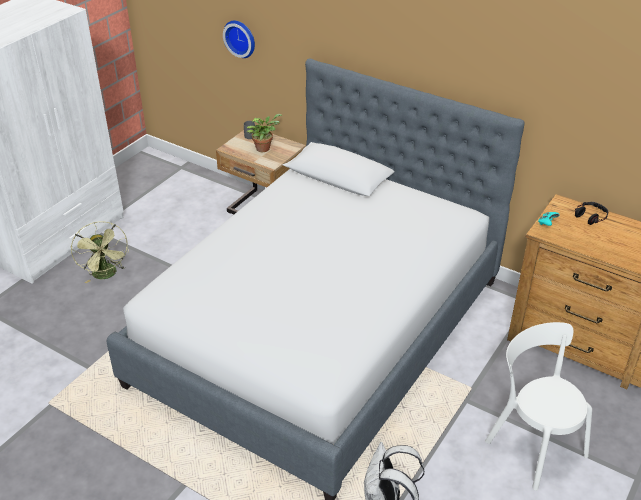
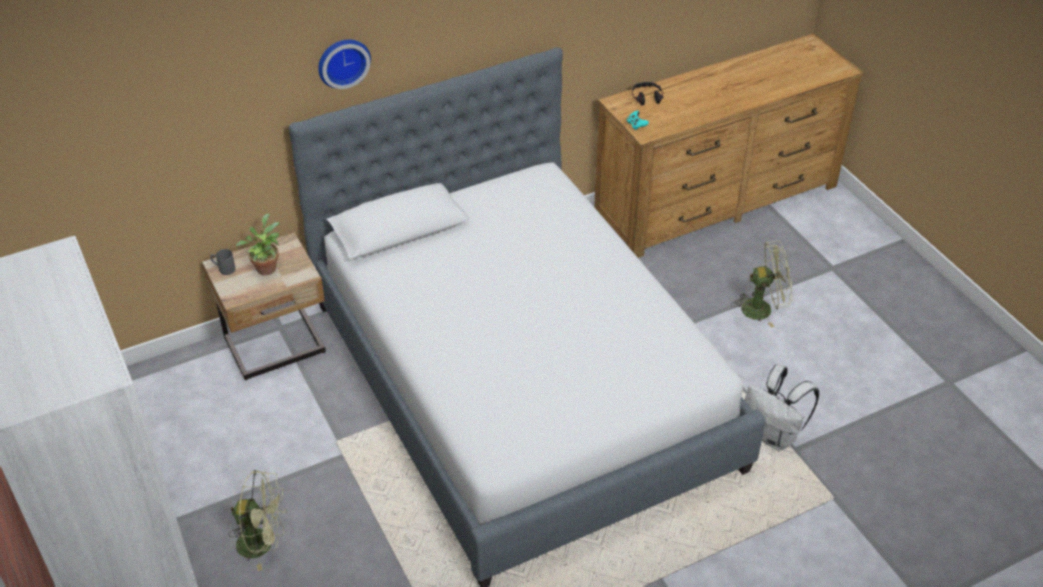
camera: 60 degrees left, 5 degrees up
(241, 38) = (165, 157): wall clock -> wall clock (342, 61)
(532, 444) = (763, 308): white chair -> green fan

